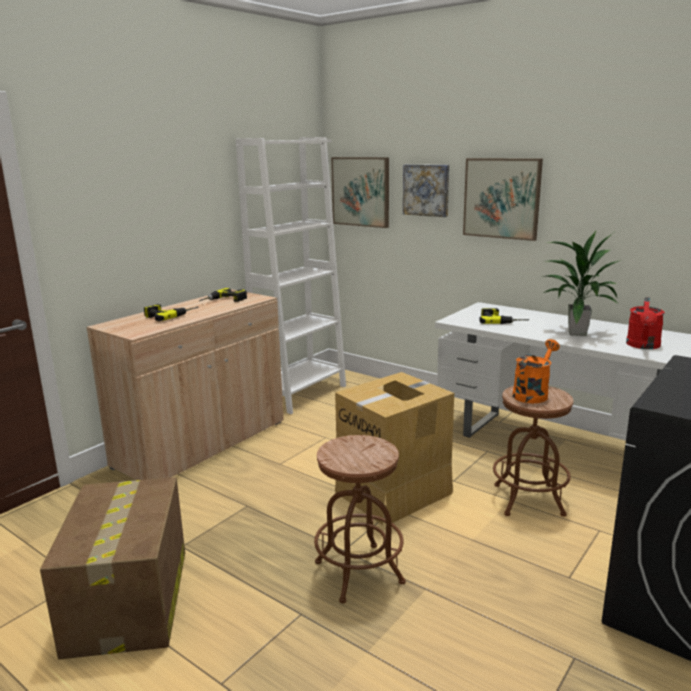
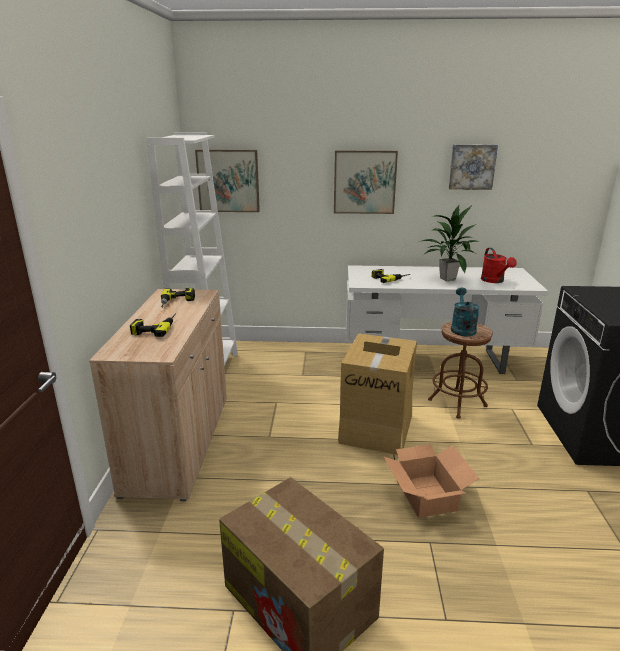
camera: 35 degrees left, 5 degrees up
(359, 572) = (427, 495): brown stool -> cardboard box
(426, 190) = (296, 177): picture -> picture (472, 167)
(533, 393) = (462, 328): orange watering can -> turquoise watering can

